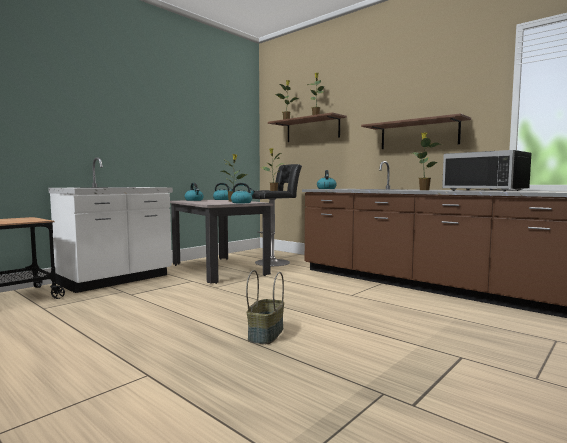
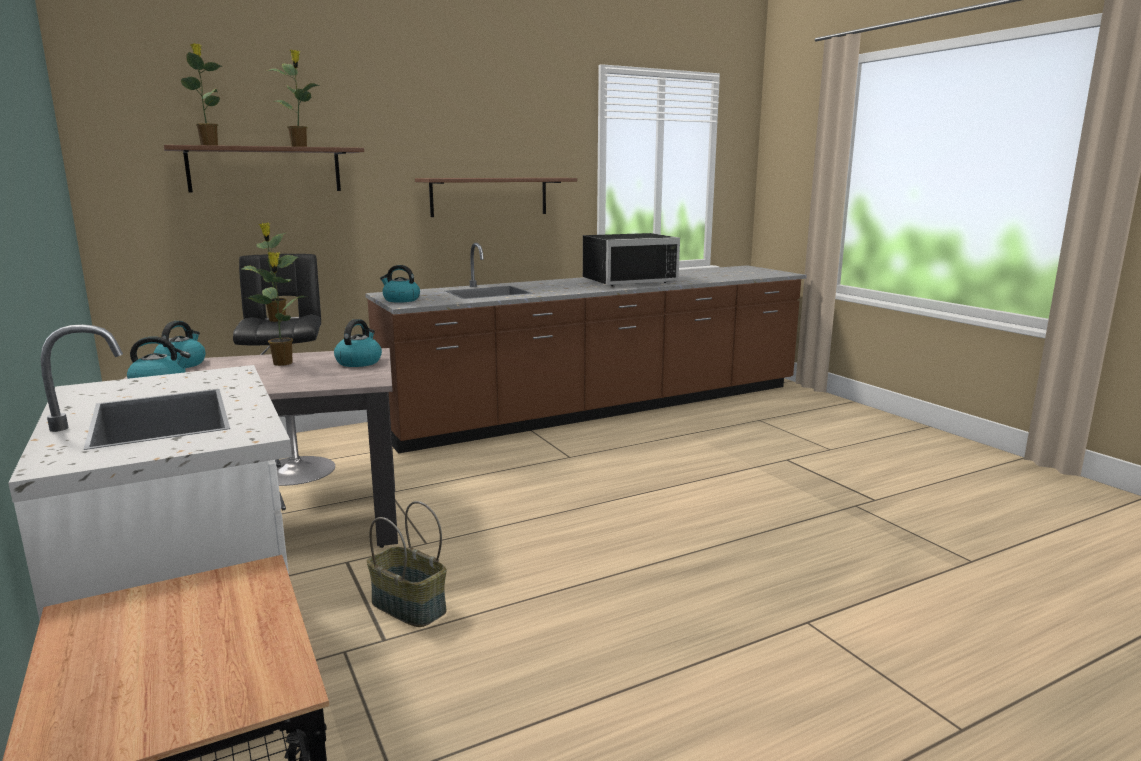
camera: 70 degrees left, 10 degrees up
(265, 334) = (694, 533): basket -> basket (407, 607)
(423, 190) = (569, 287): potted plant -> none

